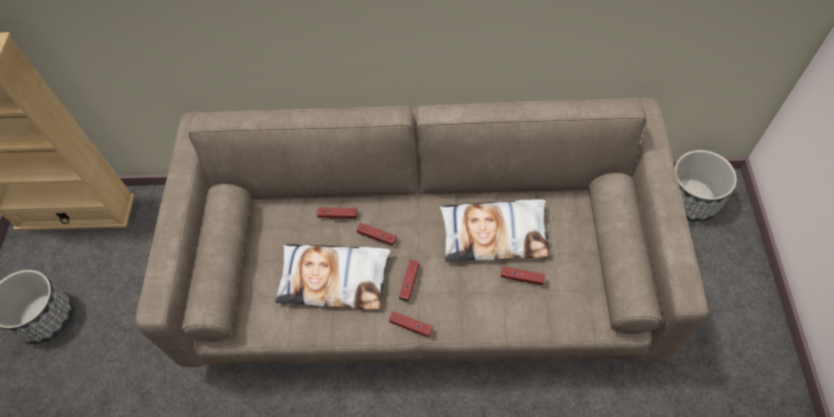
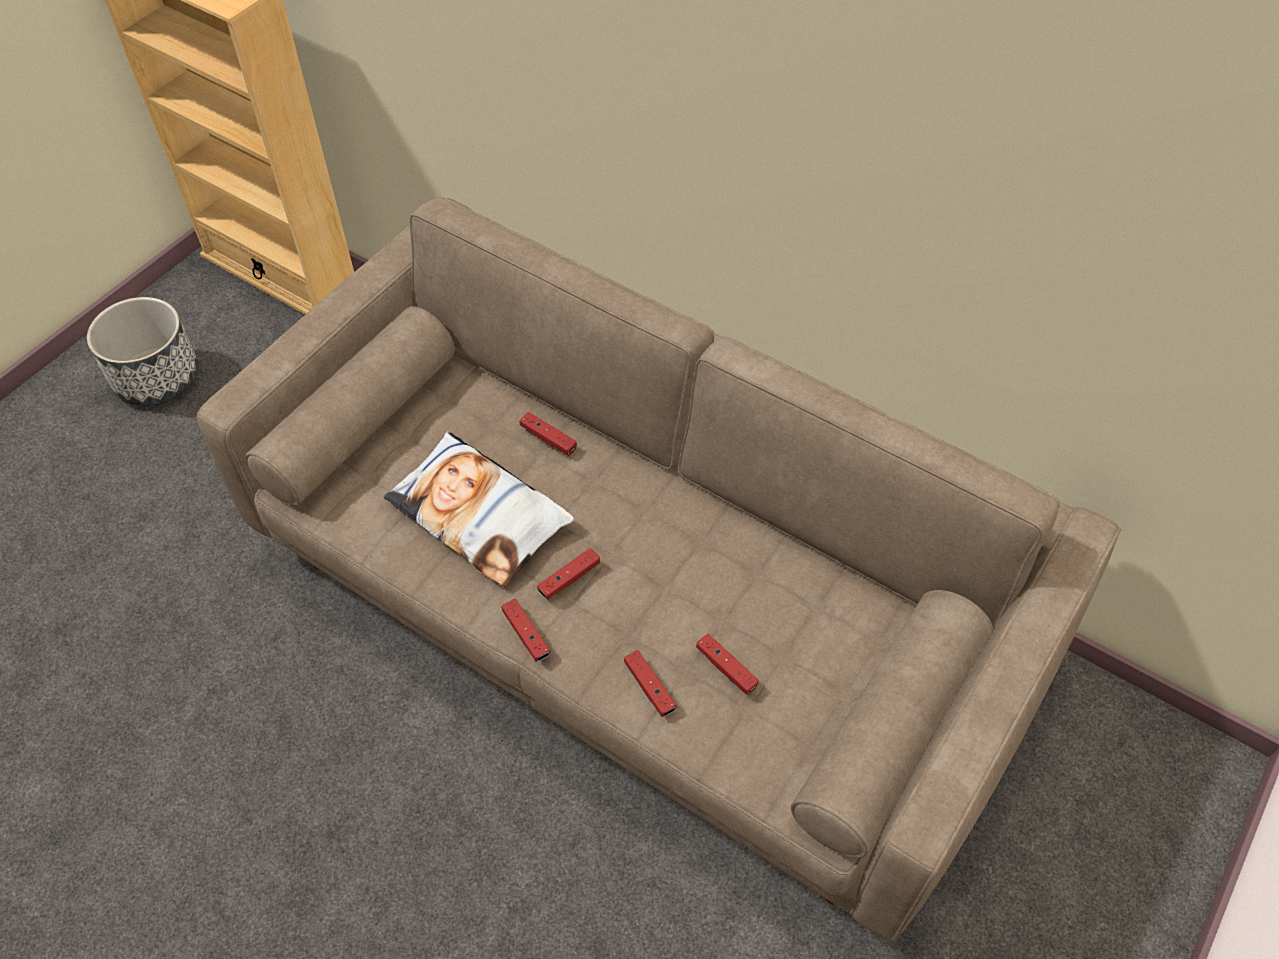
camera: 30 degrees right, 5 degrees down
(377, 237) = (576, 495): red game controller -> red game controller (649, 687)
(494, 234) = (738, 587): pillow -> none
(690, 199) = (1139, 751): planter -> none

